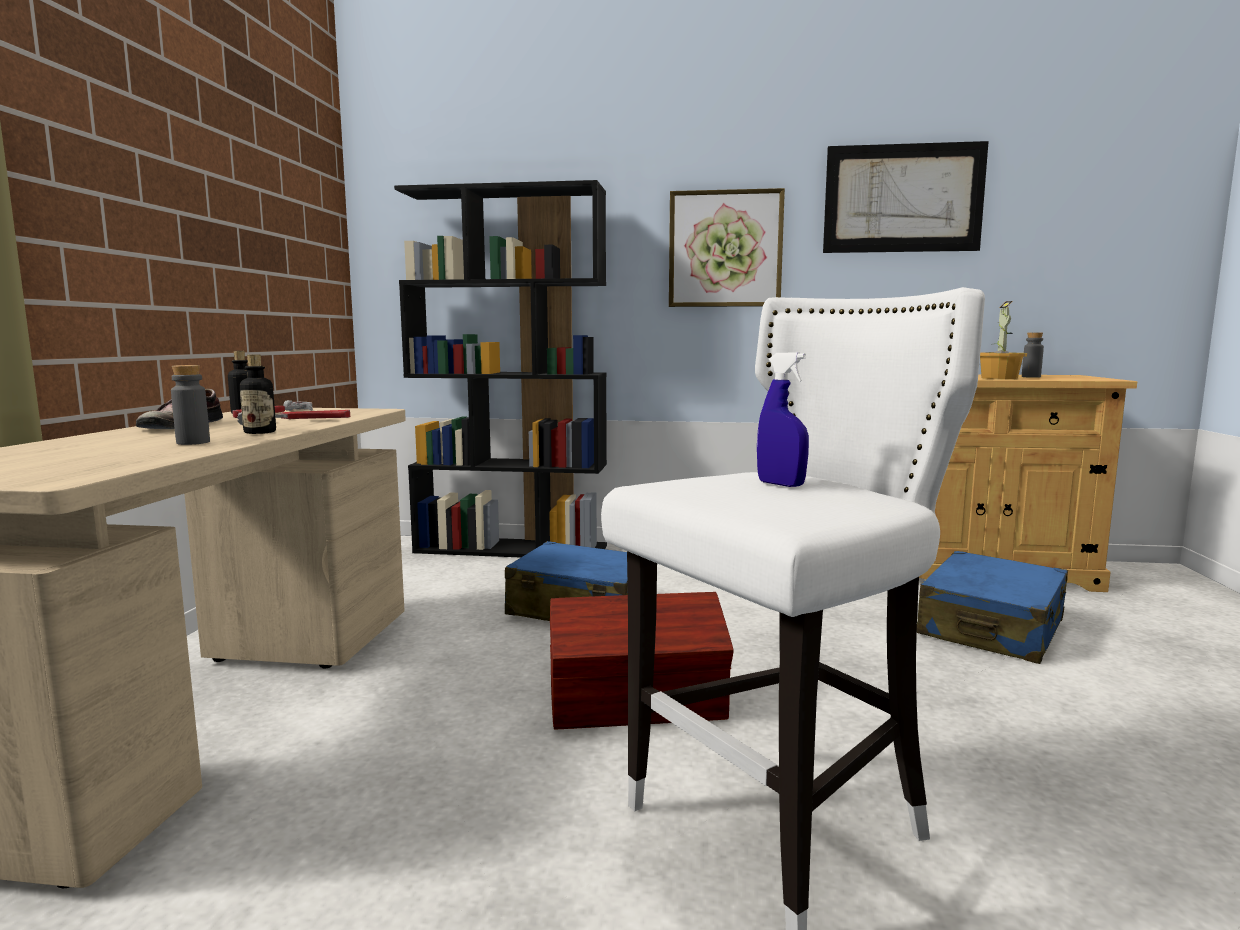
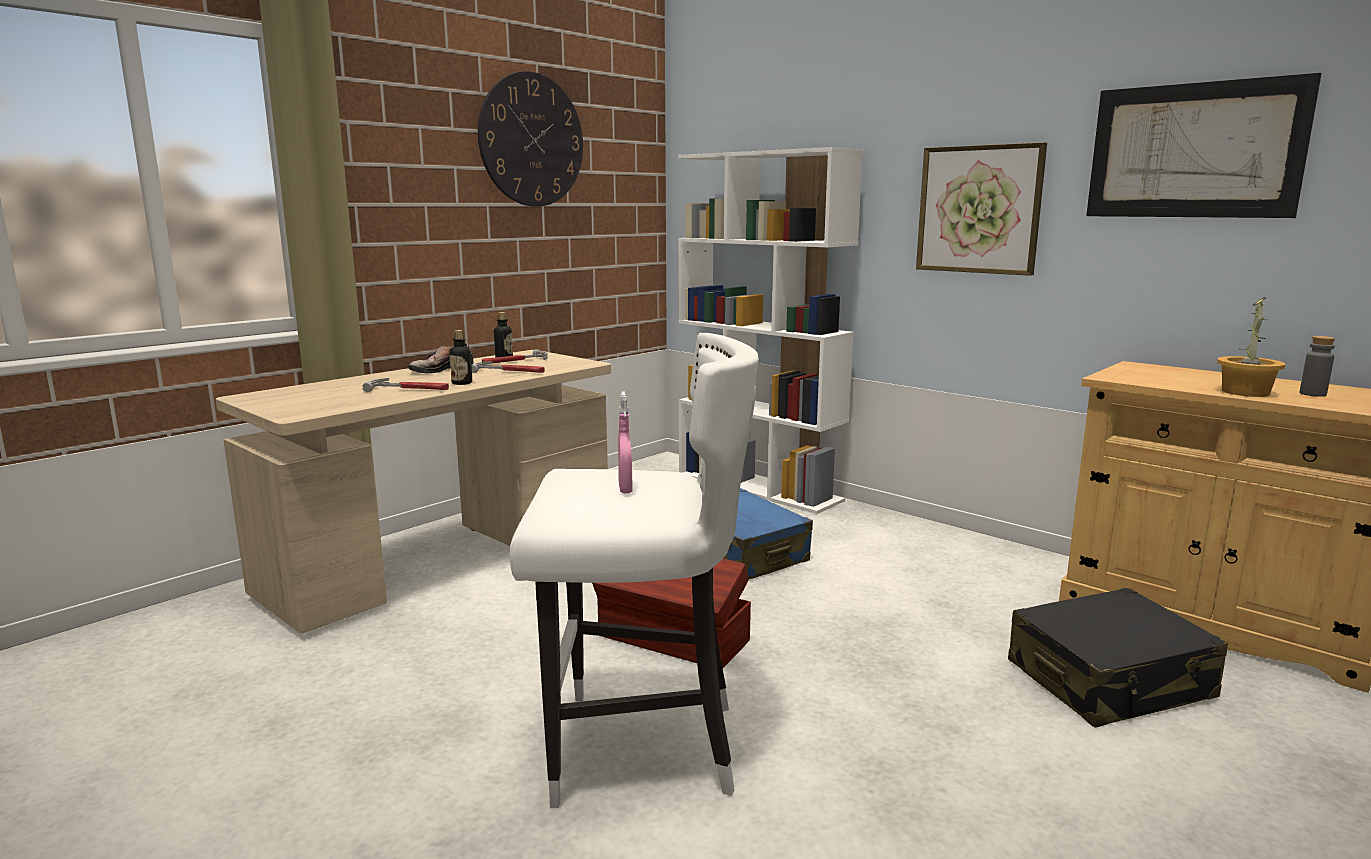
camera: 35 degrees right, 5 degrees up
(193, 442) = (409, 389): grey bottle -> hammer
(224, 139) = (531, 140): none -> wall clock
(512, 549) = (759, 487): black bookcase -> white bookcase
(780, 484) = (625, 489): blue spray bottle -> pink spray bottle
(991, 628) = (1109, 681): blue suitcase -> black suitcase

